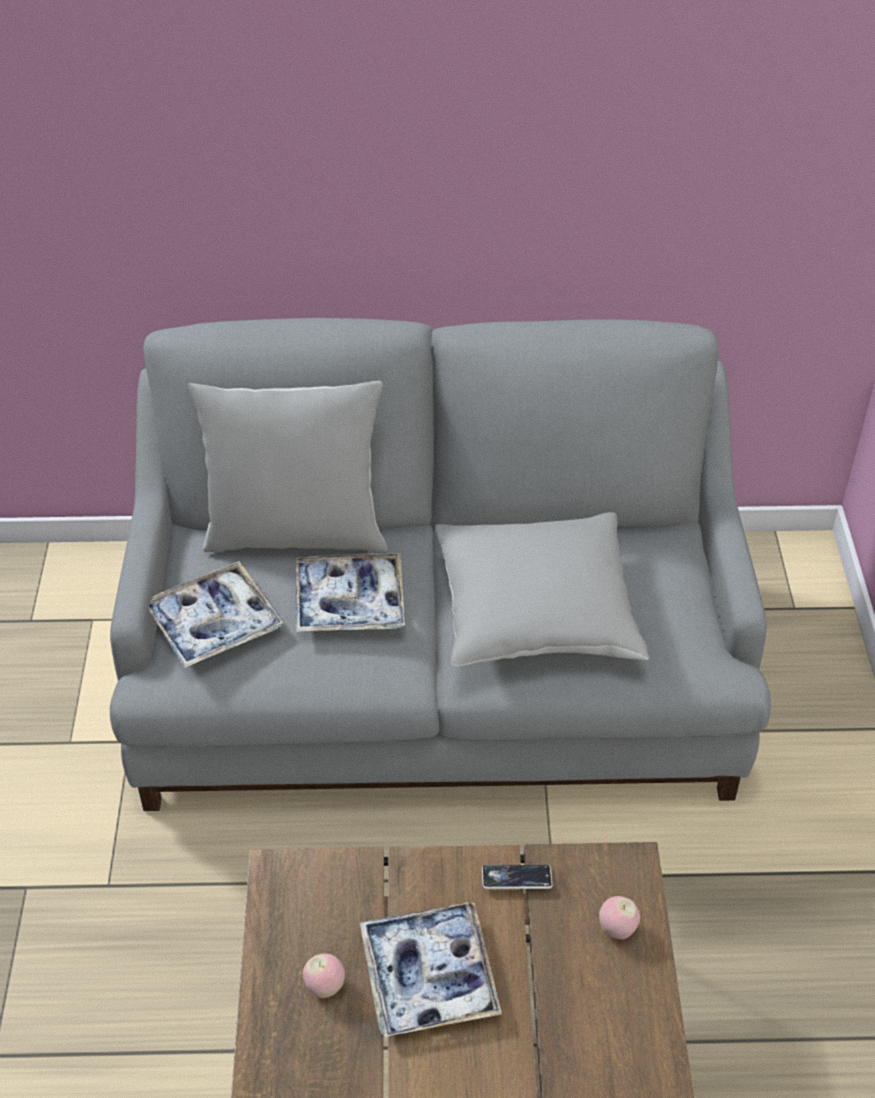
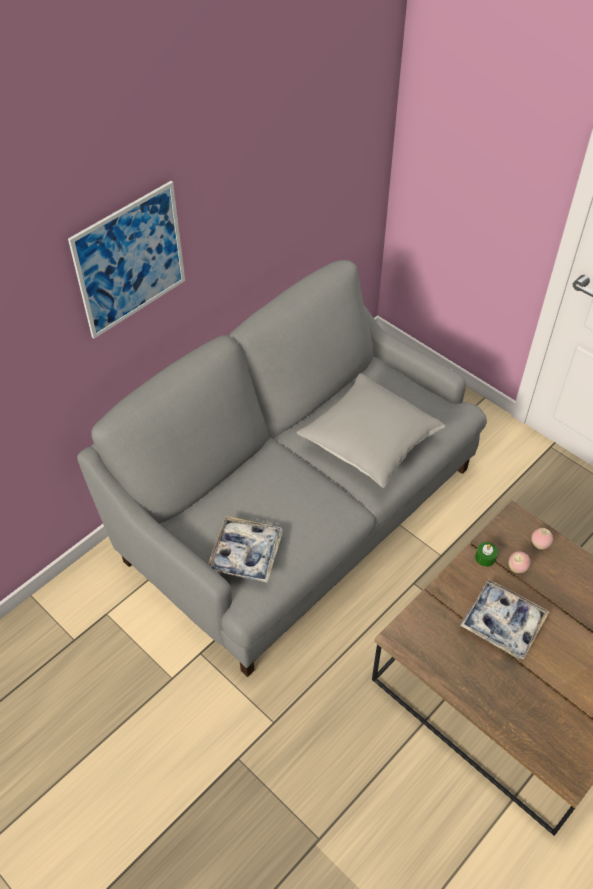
camera: 45 degrees left, 5 degrees up
(291, 120) = (130, 260): none -> picture
(296, 533) = (224, 484): grey pillow -> none
(325, 986) = (473, 663): apple -> apple (517, 568)
(349, 602) = (291, 496): tray -> none
(516, 879) = (485, 557): phone -> green candle

